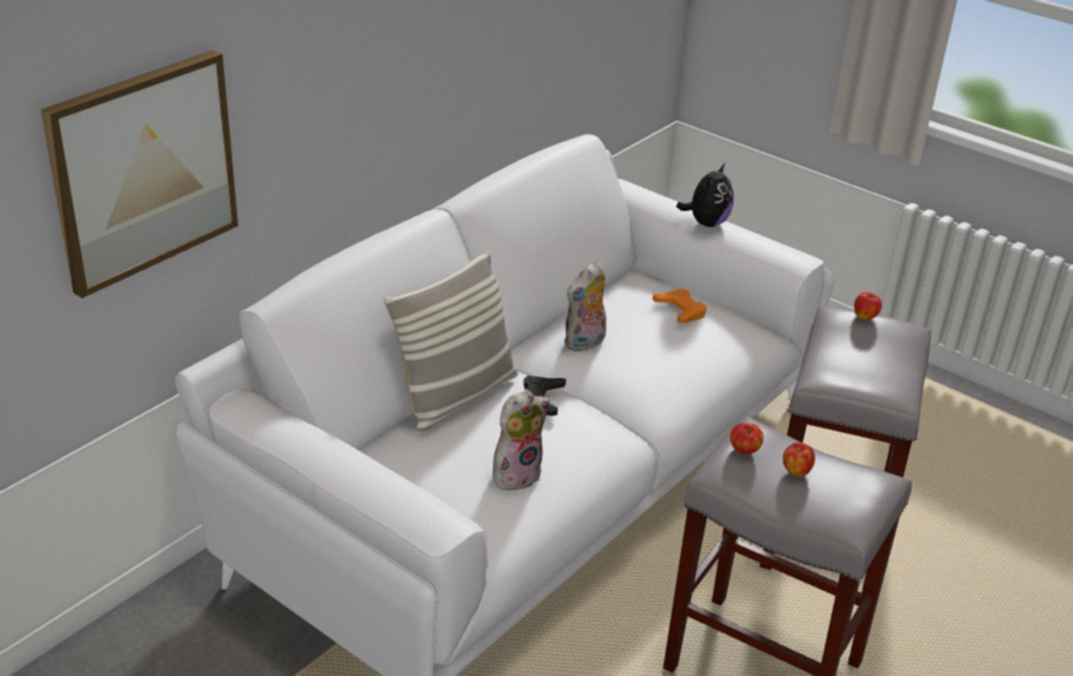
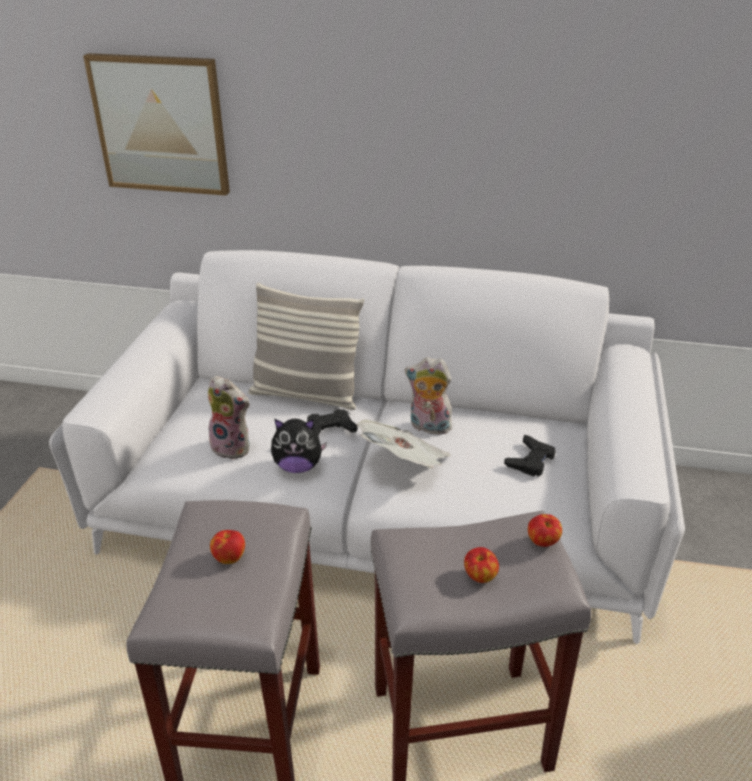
camera: 65 degrees right, 0 degrees up
(633, 375) = (404, 463): none -> newspaper
(680, 310) = (530, 460): orange game controller -> black game controller
(706, 223) = (628, 411): plush toy -> plush toy (298, 466)
(744, 450) = (236, 515): apple -> apple (480, 577)

